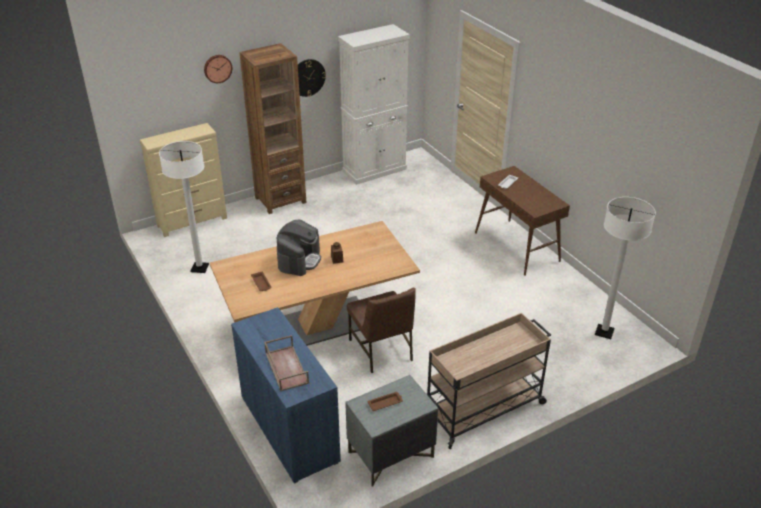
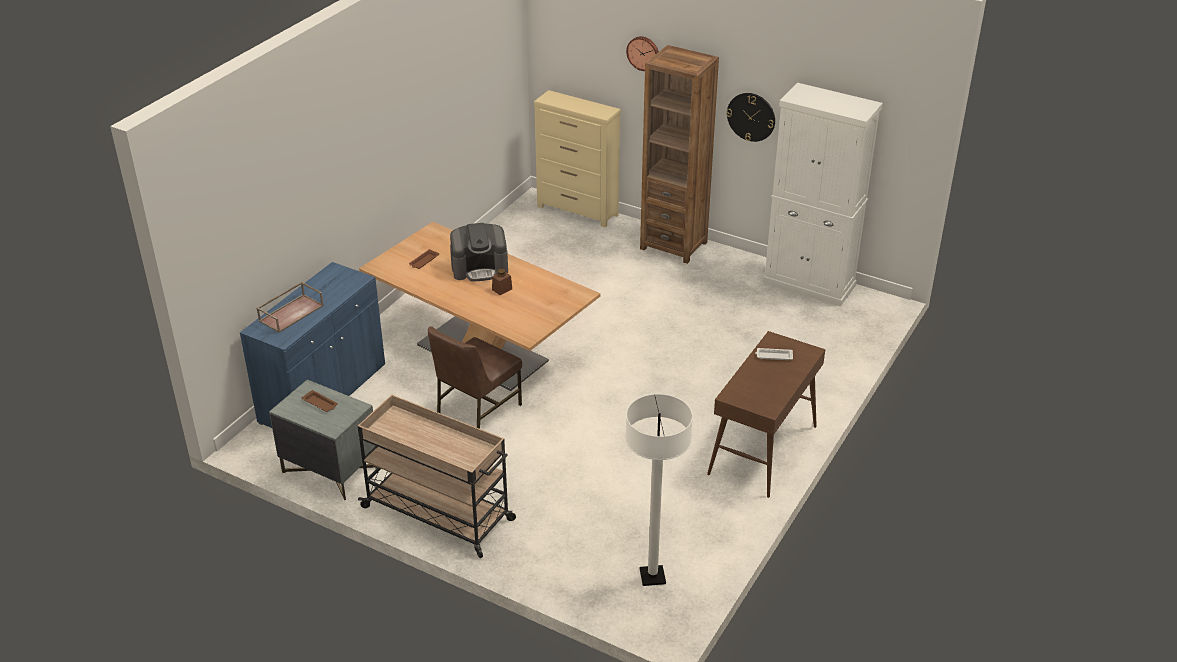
camera: 60 degrees right, 0 degrees up
(199, 268) = (508, 247): white floor lamp -> none

